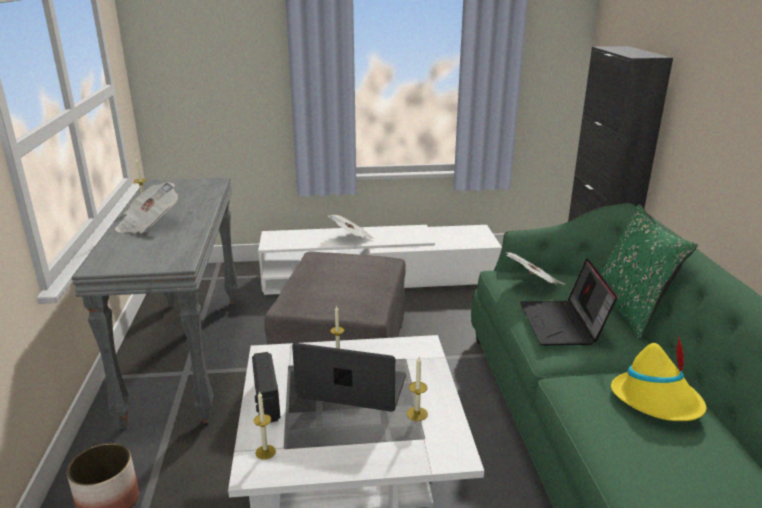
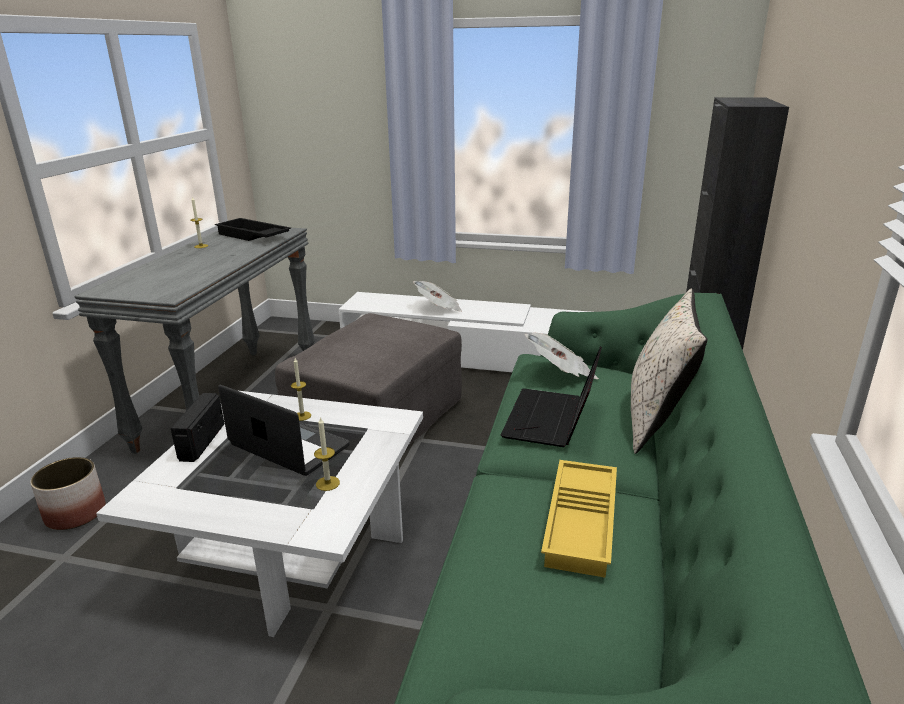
camera: 20 degrees right, 0 degrees up
(149, 224) = (186, 261): newspaper -> none
(185, 190) = (252, 236): none -> black tray
(265, 452) = (157, 487): candle -> none
(630, 310) = (657, 420): green pillow -> beige pillow
(657, 401) = (583, 523): yellow hat -> yellow tray

